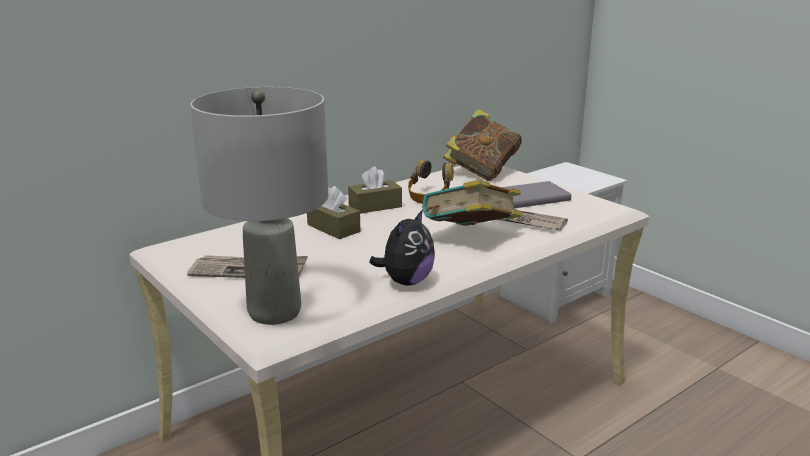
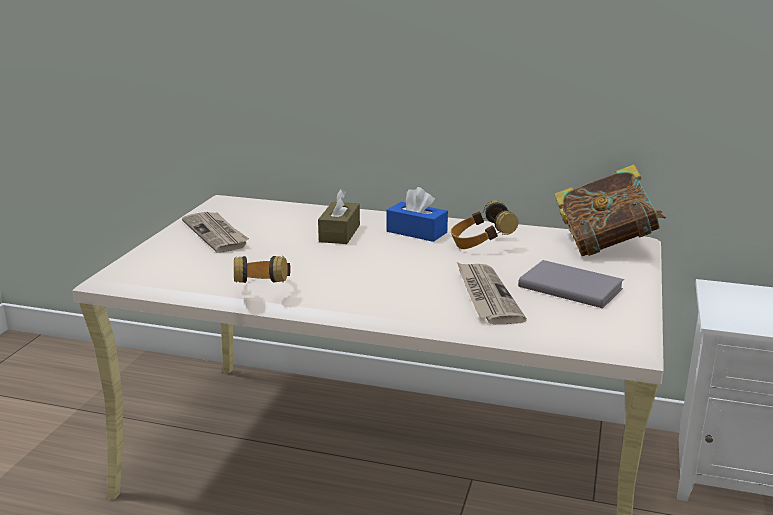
camera: 55 degrees right, 0 degrees up
(275, 313) = (152, 264): grey table lamp -> none
(375, 206) = (416, 232): brown tissue box -> blue tissue box
(406, 281) = (263, 289): plush toy -> headphones
(471, 237) = (403, 288): book -> none

